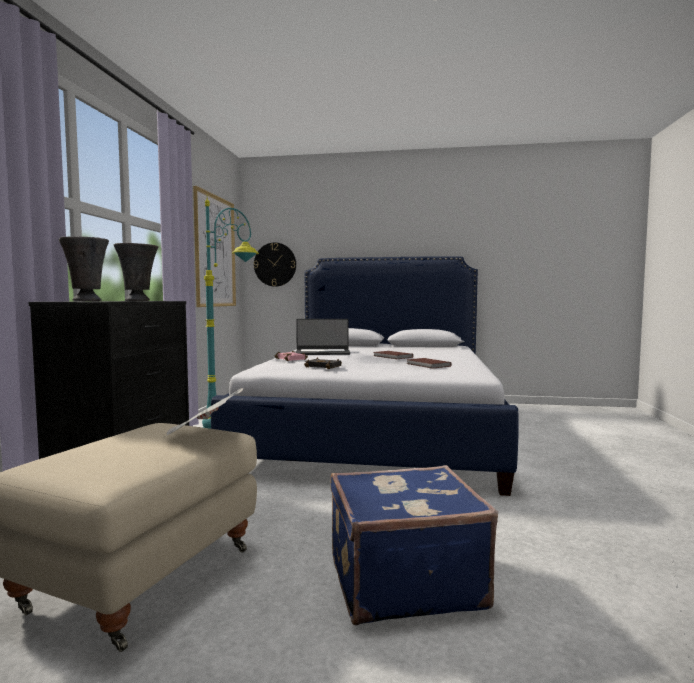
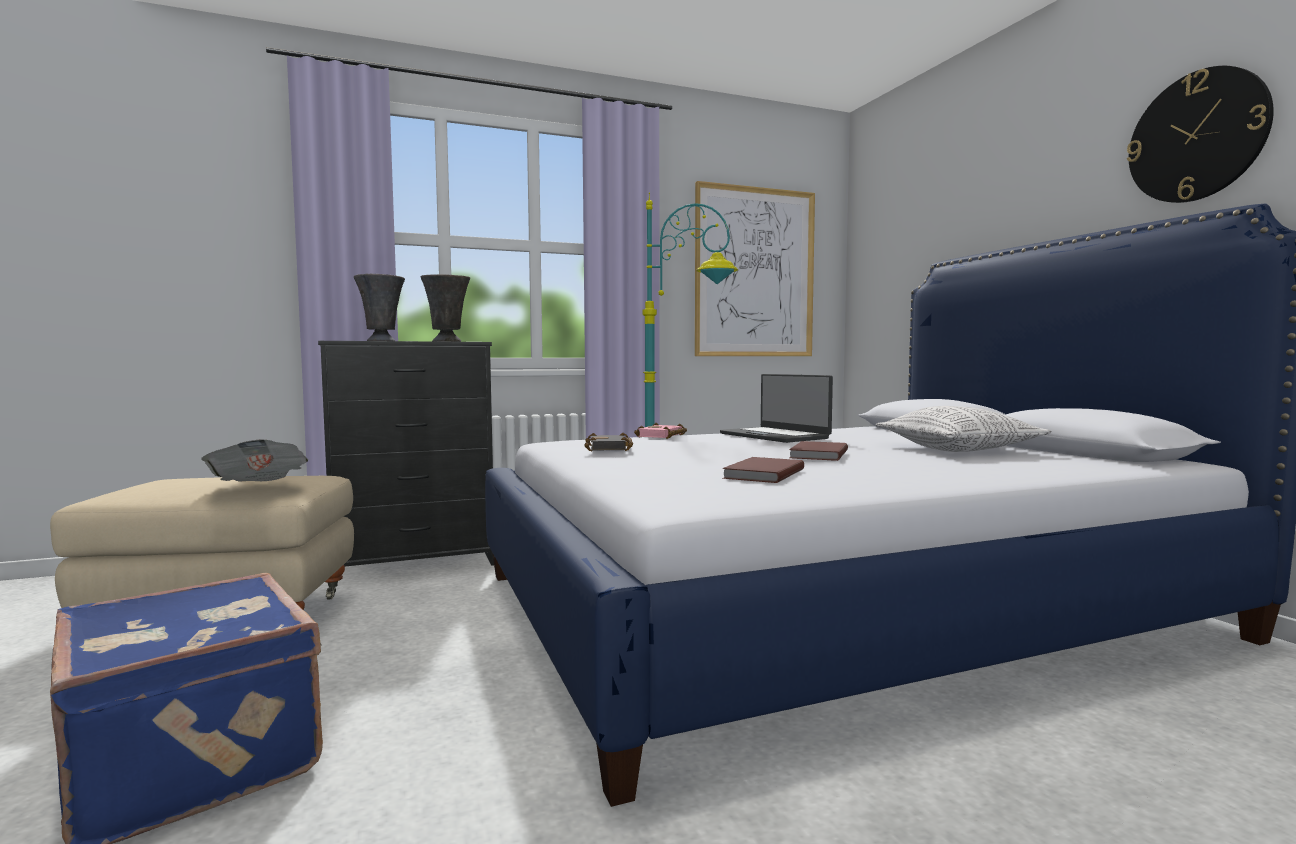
camera: 60 degrees right, 0 degrees up
(275, 264) = (884, 283): wall clock -> wall clock (1196, 136)
(401, 349) = (958, 449): none -> pillow

